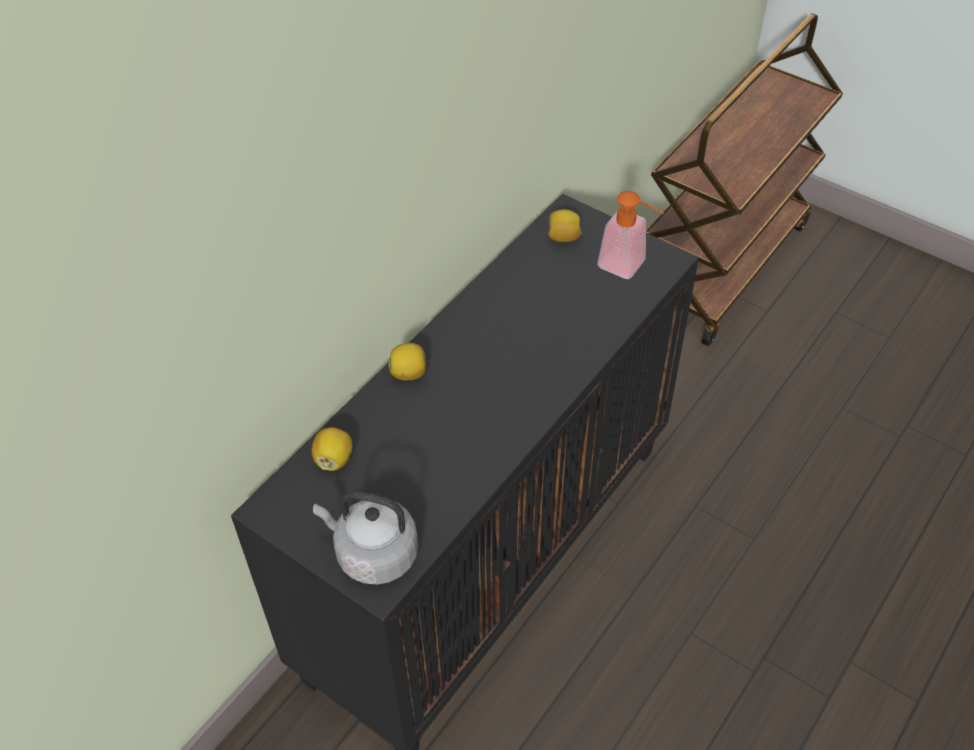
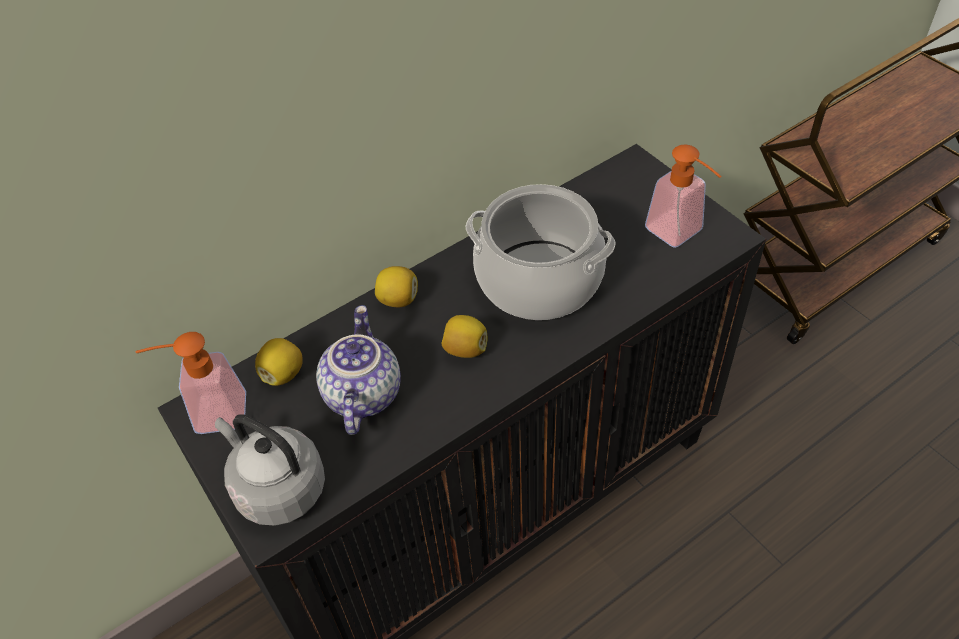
camera: 20 degrees right, 0 degrees up
(283, 509) = (210, 414): none -> soap dispenser
(411, 460) = (361, 394): none -> teapot
(525, 331) = (538, 281): none -> cooking pot
(563, 237) = (619, 189): lemon -> lemon (465, 349)

